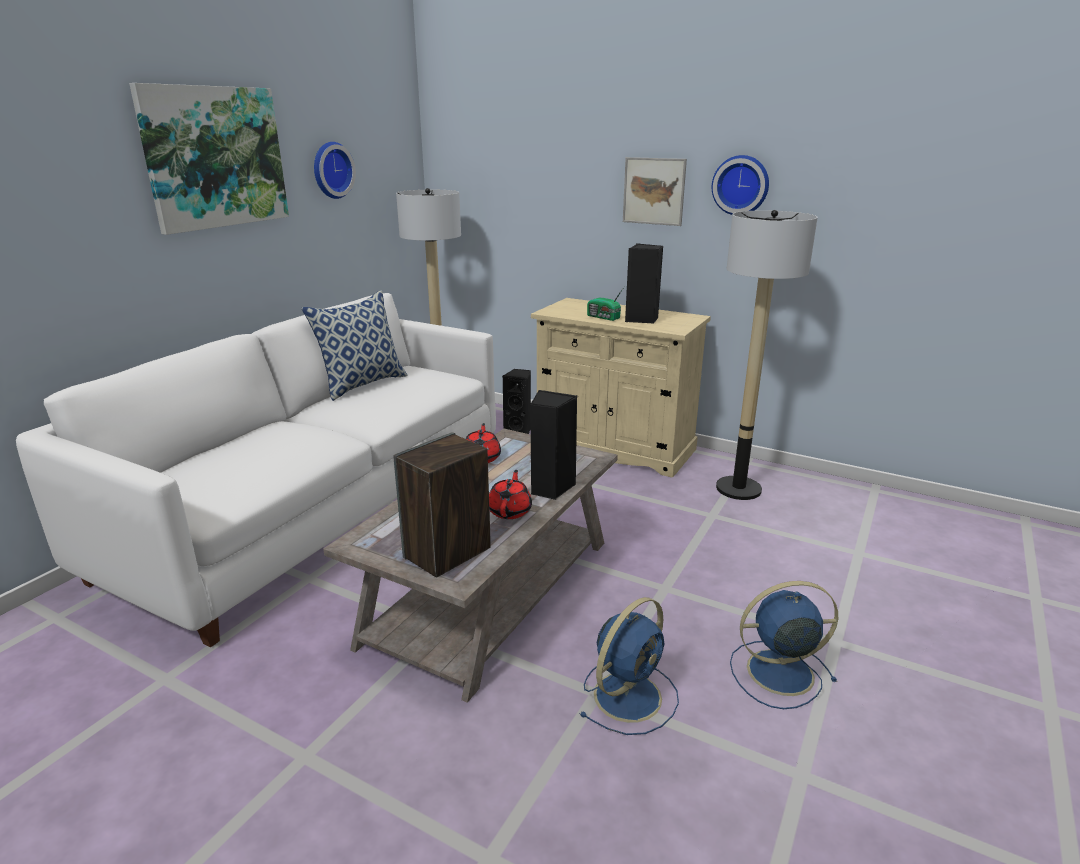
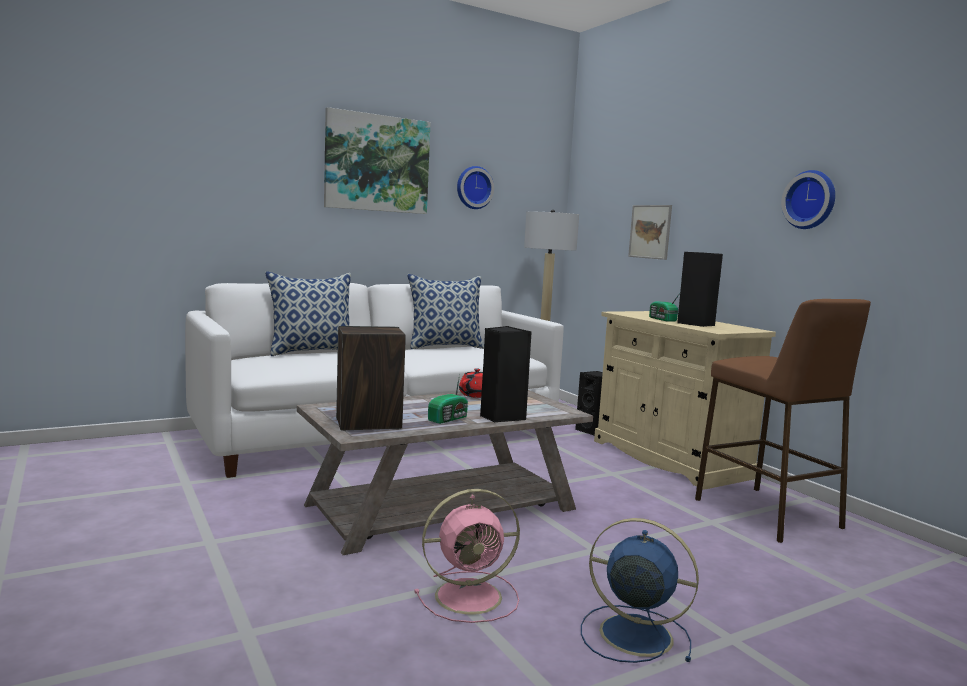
camera: 30 degrees right, 15 degrees down
(227, 444) = (311, 352): none -> pillow
(510, 511) = (449, 419): red teapot -> radio
(629, 694) = (471, 596): blue fan -> pink fan
(654, 191) = (734, 210): picture -> picture (650, 231)
(738, 489) = (767, 514): floor lamp -> brown stool

